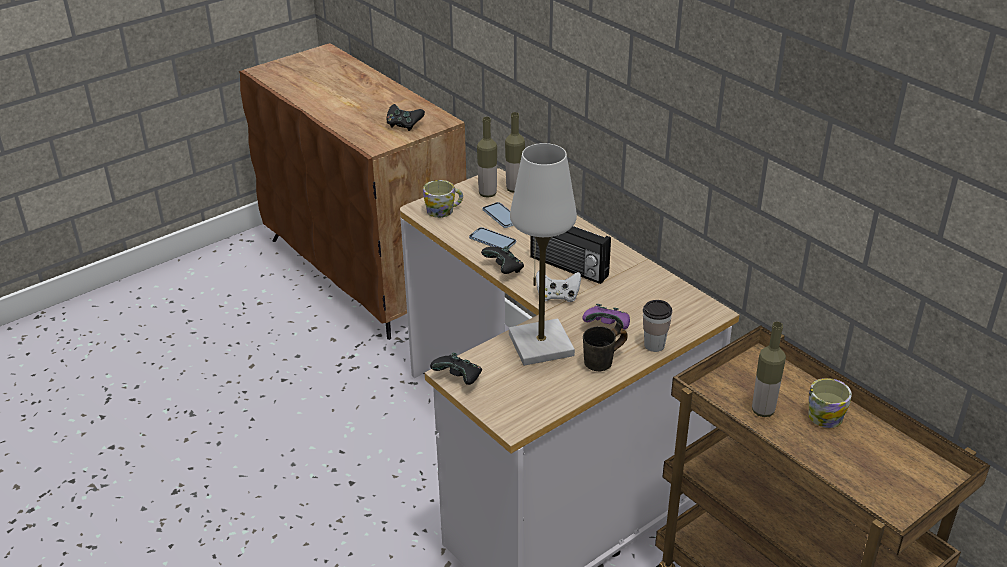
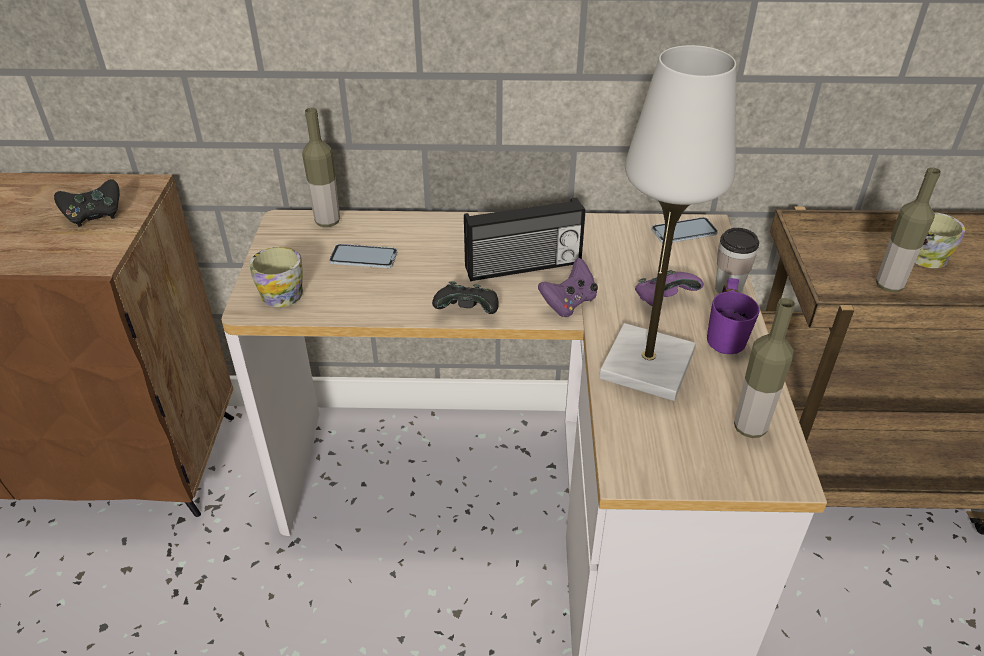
camera: 50 degrees left, 5 degrees up
(459, 378) = (647, 472): black game controller -> none
(487, 194) = (306, 243): bottle -> bottle (750, 427)
(492, 240) = (399, 289): phone -> phone (684, 232)
(557, 297) = (569, 303): white game controller -> purple game controller
(605, 363) = (729, 338): grey mug -> purple mug

